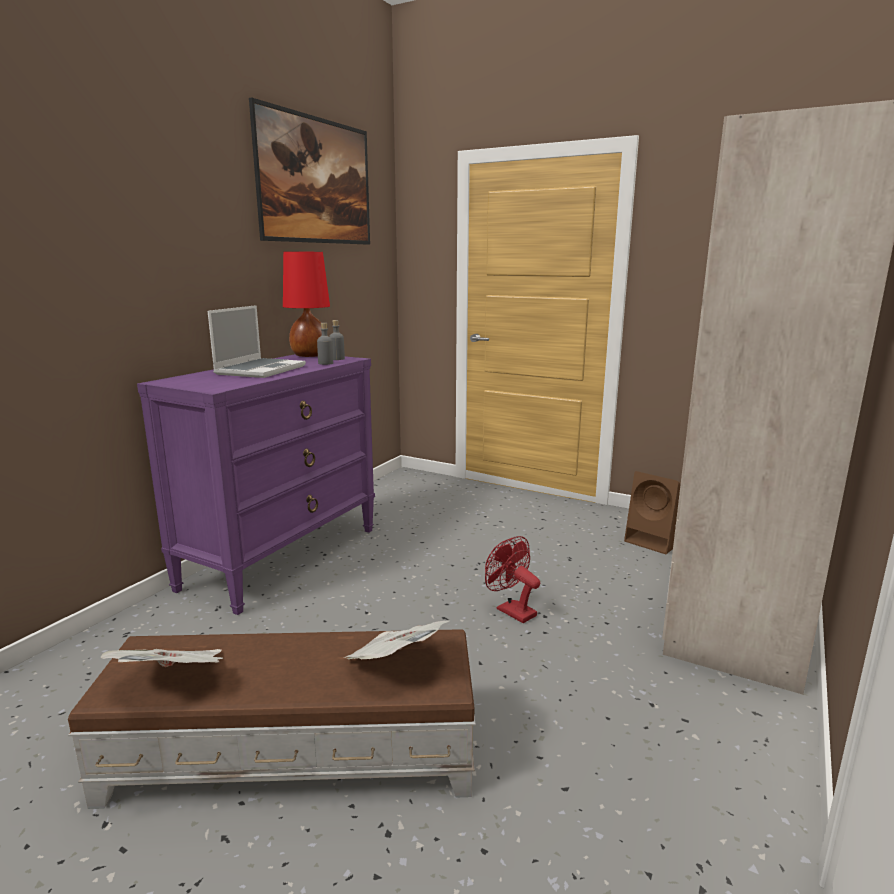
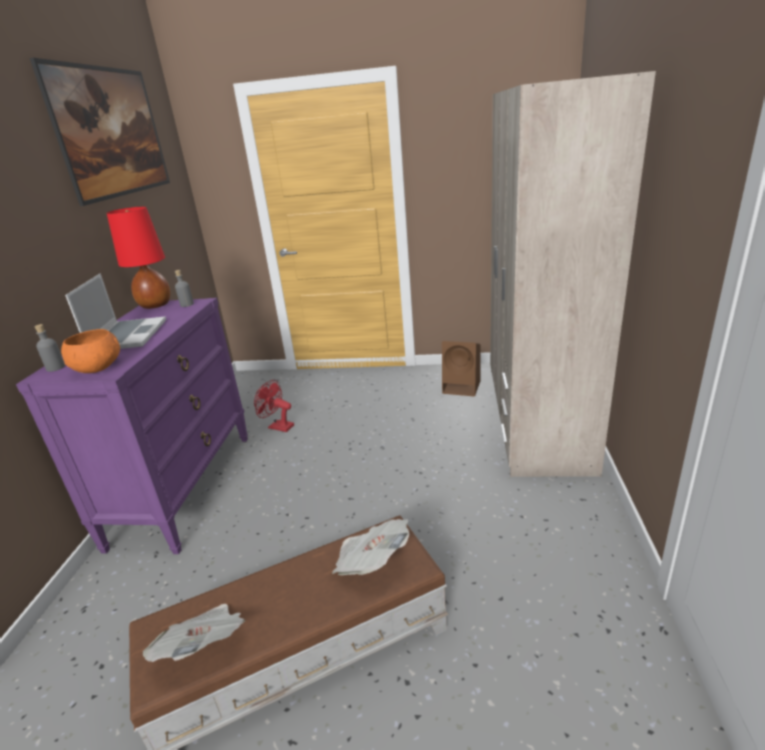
camera: 20 degrees left, 10 degrees up
(210, 384) = (99, 368): none -> orange bowl
(325, 363) = (182, 313): grey bottle -> grey bottle (56, 367)
(511, 610) = (395, 476): red fan -> red fan (277, 426)

